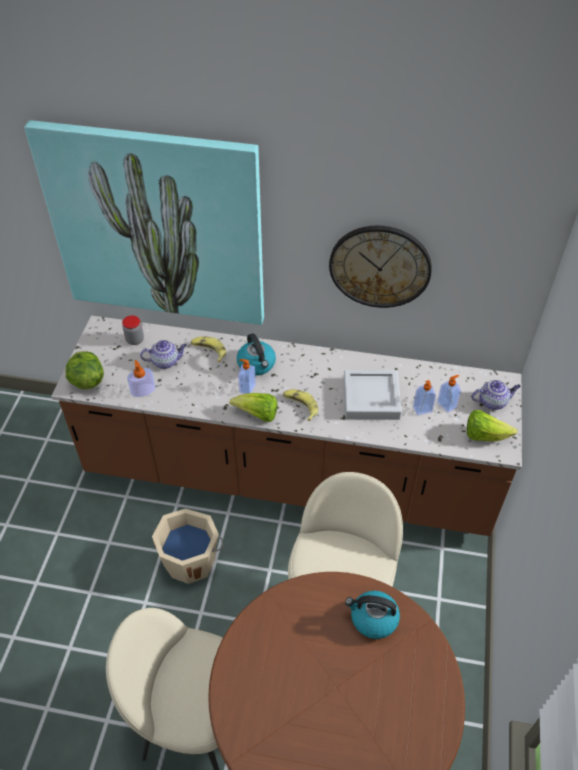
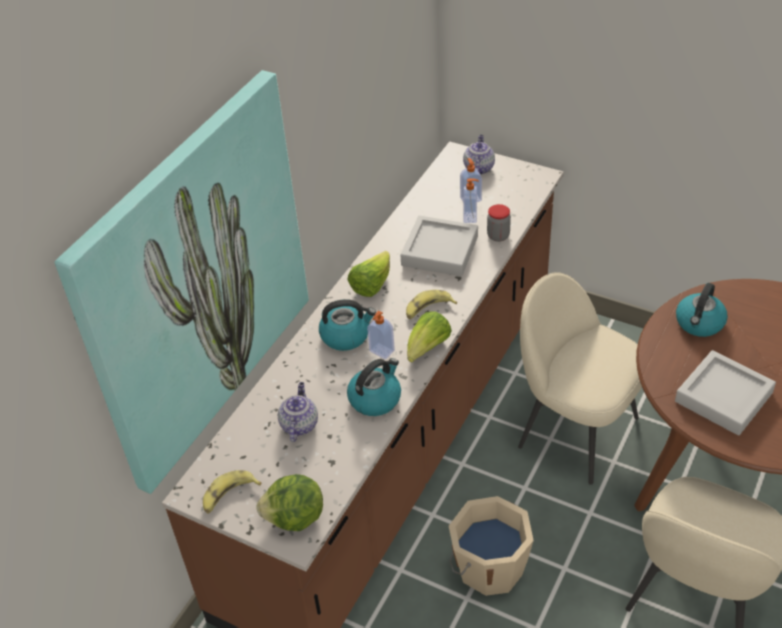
camera: 70 degrees left, 5 degrees down
(135, 340) = (241, 454): jar -> jar (498, 236)
(143, 390) = (341, 456): soap dispenser -> none
(199, 396) = (375, 398): none -> kettle
(209, 351) = (301, 378): banana -> banana (229, 495)
(283, 648) = (723, 397): none -> grey tray
(380, 266) = (356, 127): wall clock -> none
(484, 435) = (519, 184): lettuce -> lettuce (371, 285)

